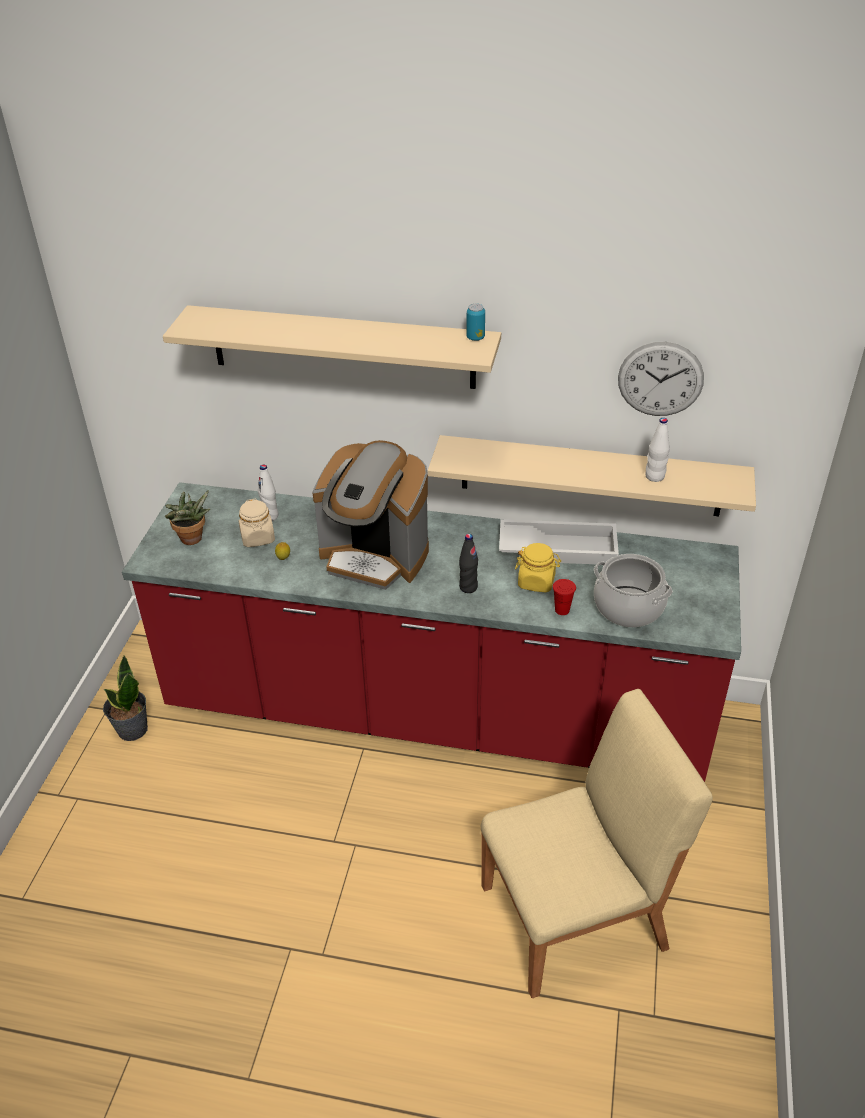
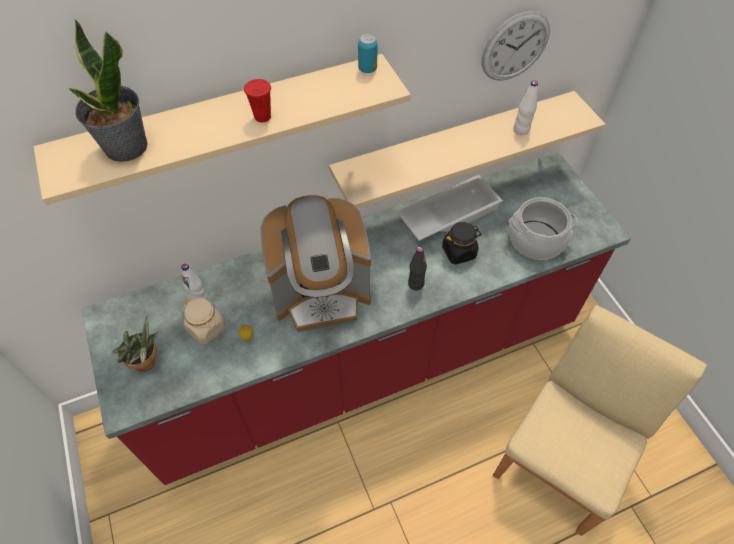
camera: 35 degrees left, 15 degrees up
(132, 730) = (145, 519): potted plant -> potted plant (125, 147)
(536, 582) = (459, 252): yellow jar -> black jar
(562, 610) = (496, 267): red cup -> red cup (262, 116)

